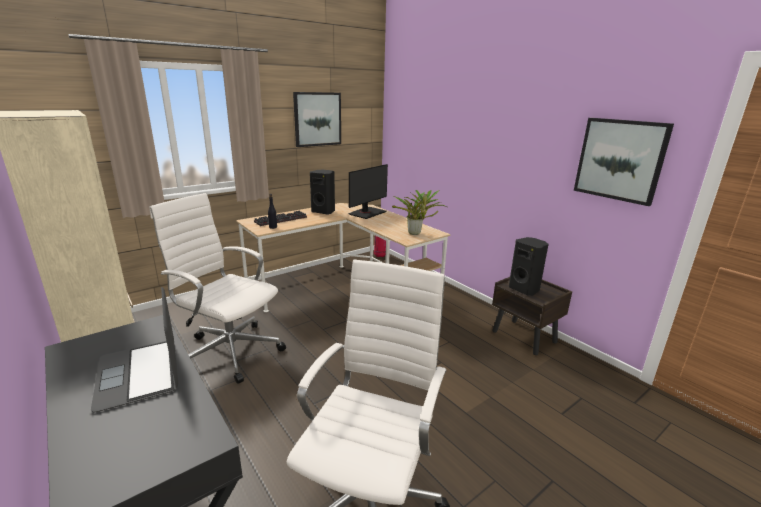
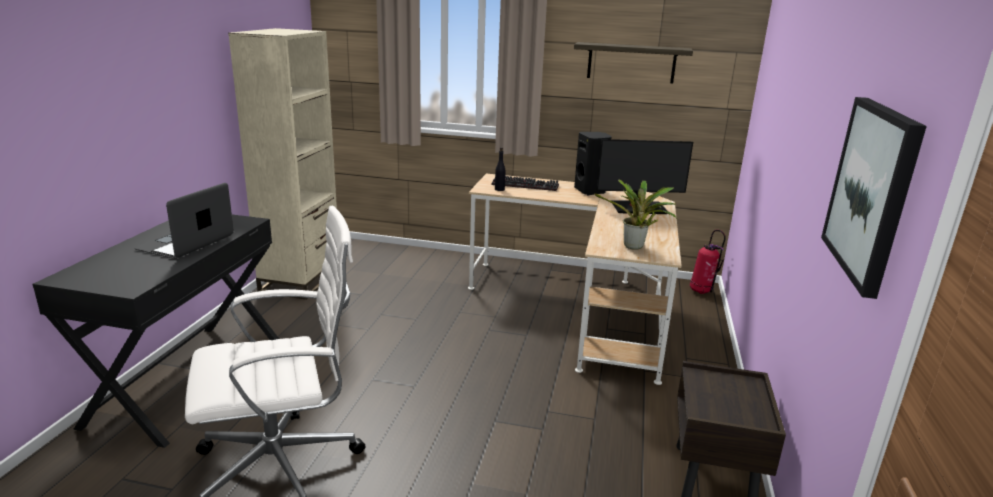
camera: 50 degrees right, 0 degrees up
(229, 350) = (390, 304): white office chair -> none
(317, 119) = (631, 62): picture -> shelf
(524, 289) = (714, 391): black speaker -> none

